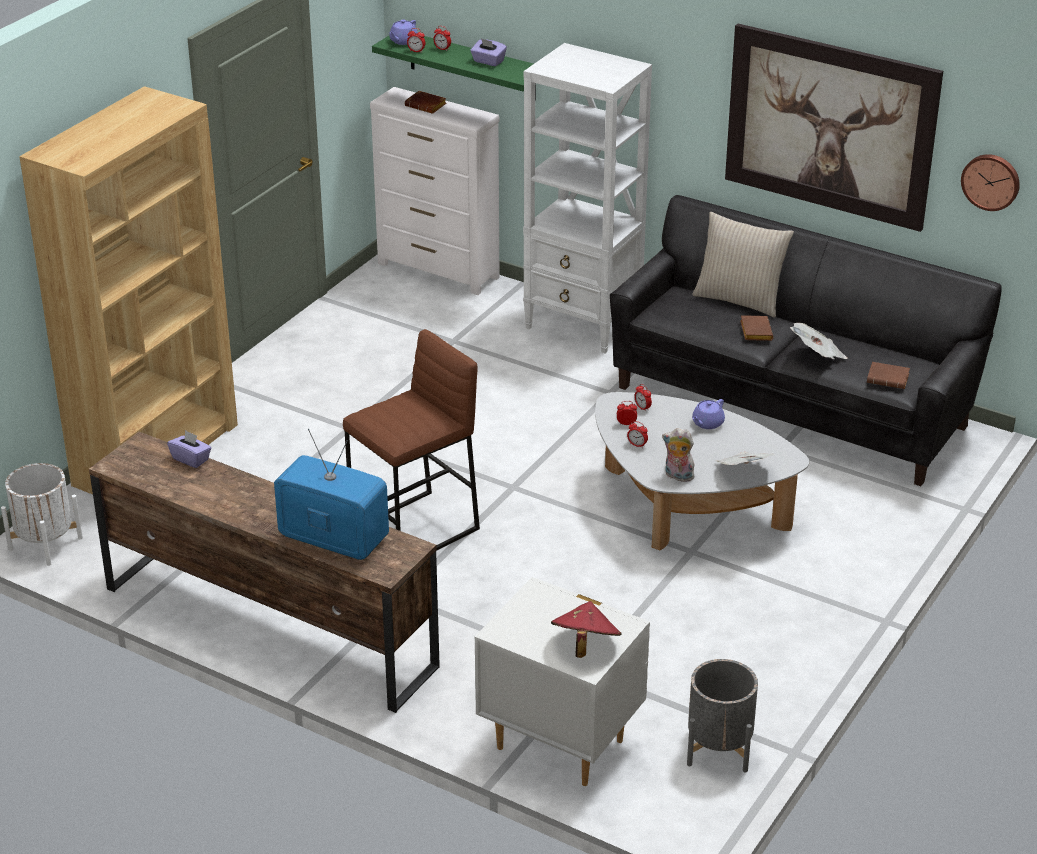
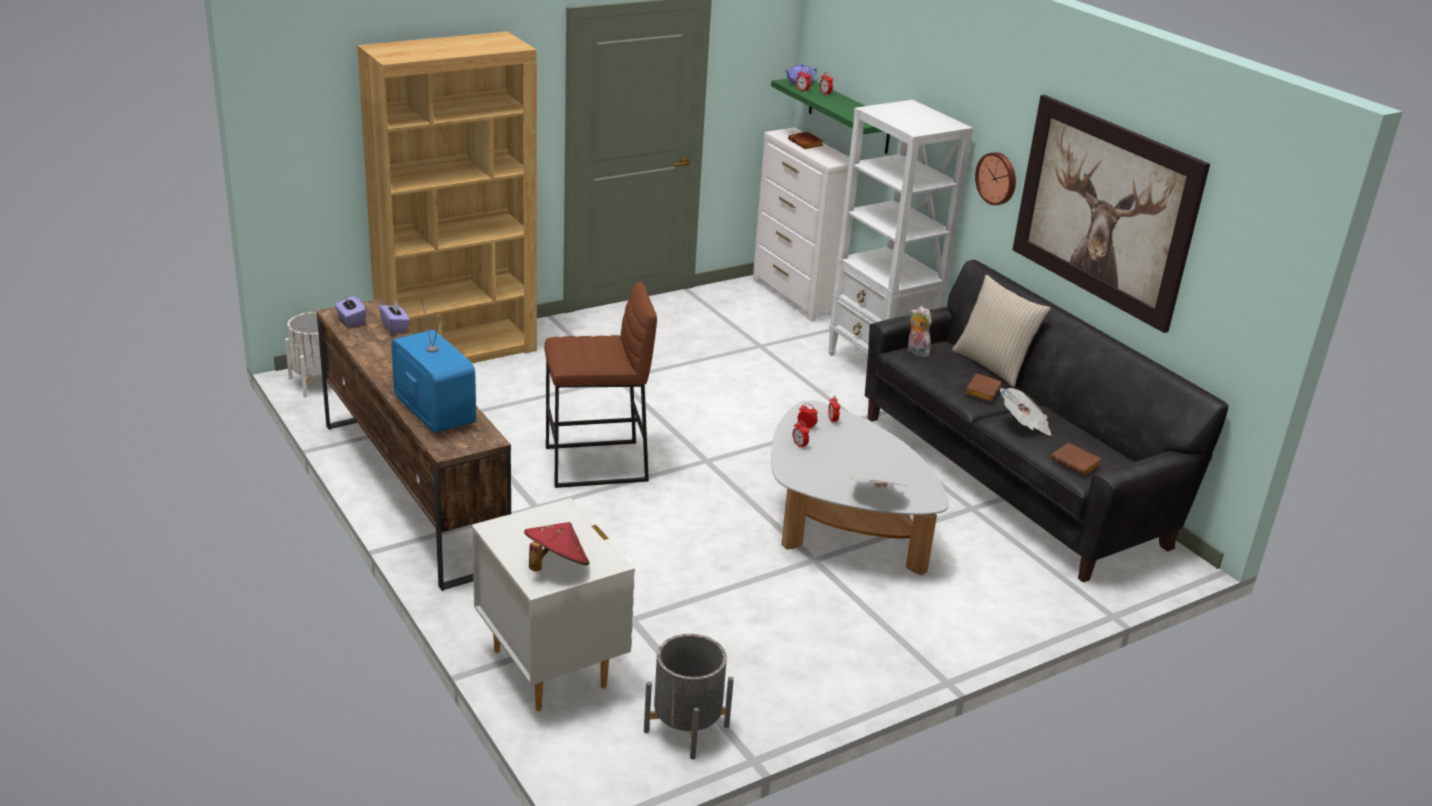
camera: 25 degrees right, 5 degrees down
(488, 61) = (853, 108): purple tissue box -> purple tissue box (351, 320)
(677, 476) = (811, 480): plush toy -> plush toy (916, 352)
(707, 423) = (879, 449): purple teapot -> none
(991, 181) = (1236, 291): wall clock -> wall clock (997, 178)

